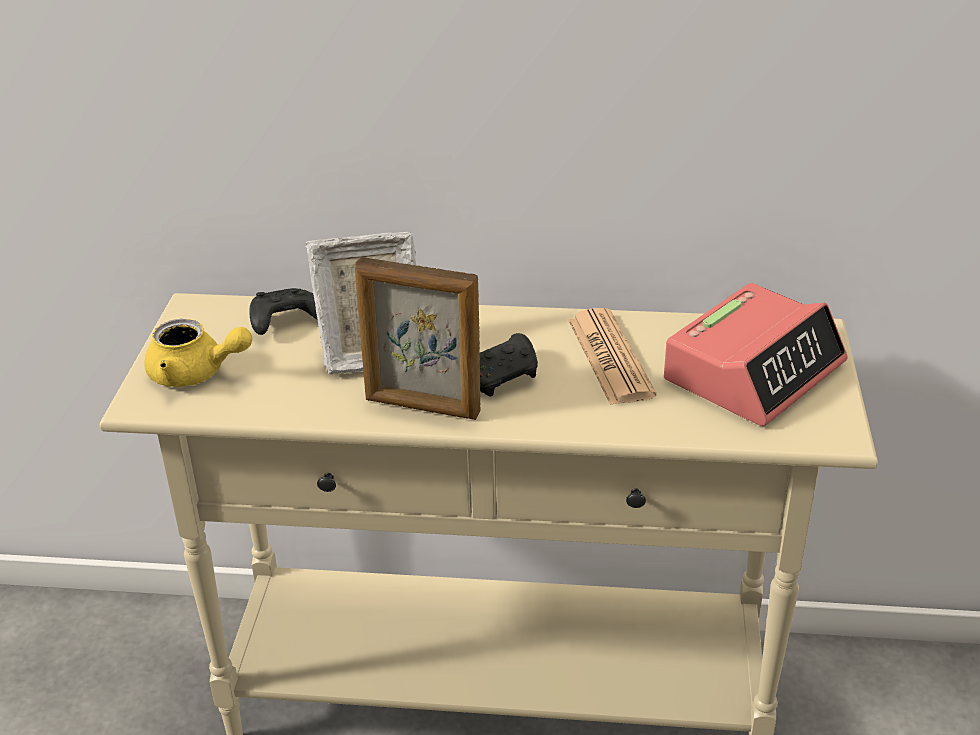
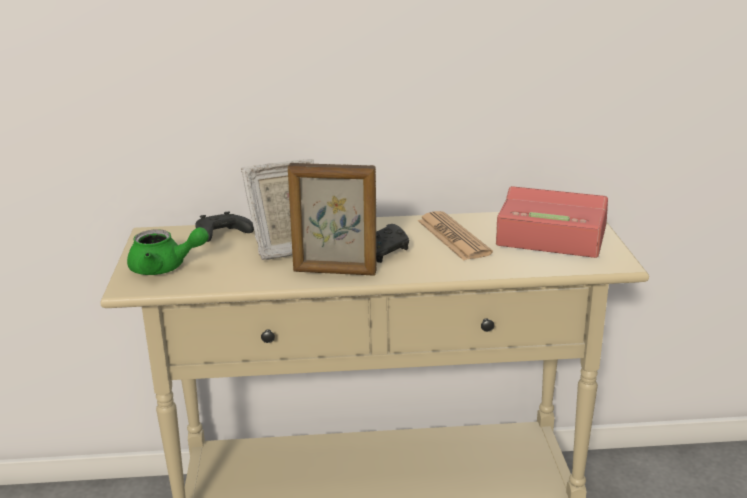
camera: 10 degrees left, 10 degrees down
(196, 374) = (165, 268): yellow teapot -> green teapot
(754, 371) = (550, 236): alarm clock -> alarm clock turned 105 degrees counterclockwise

